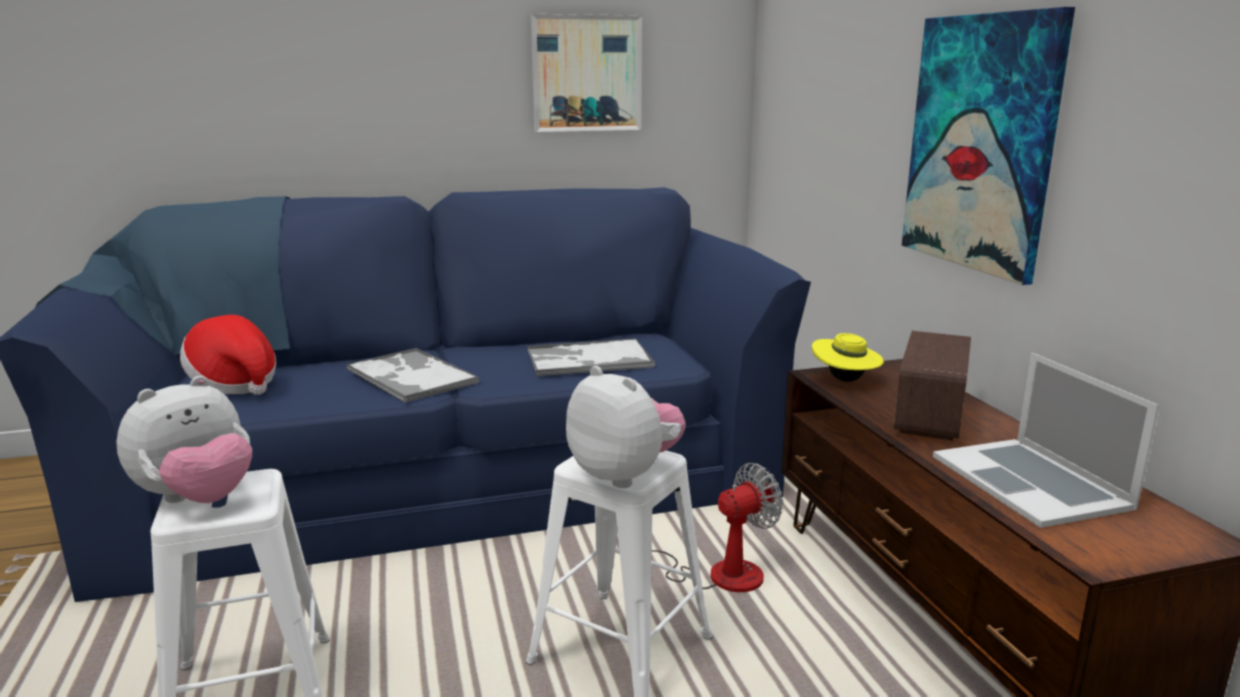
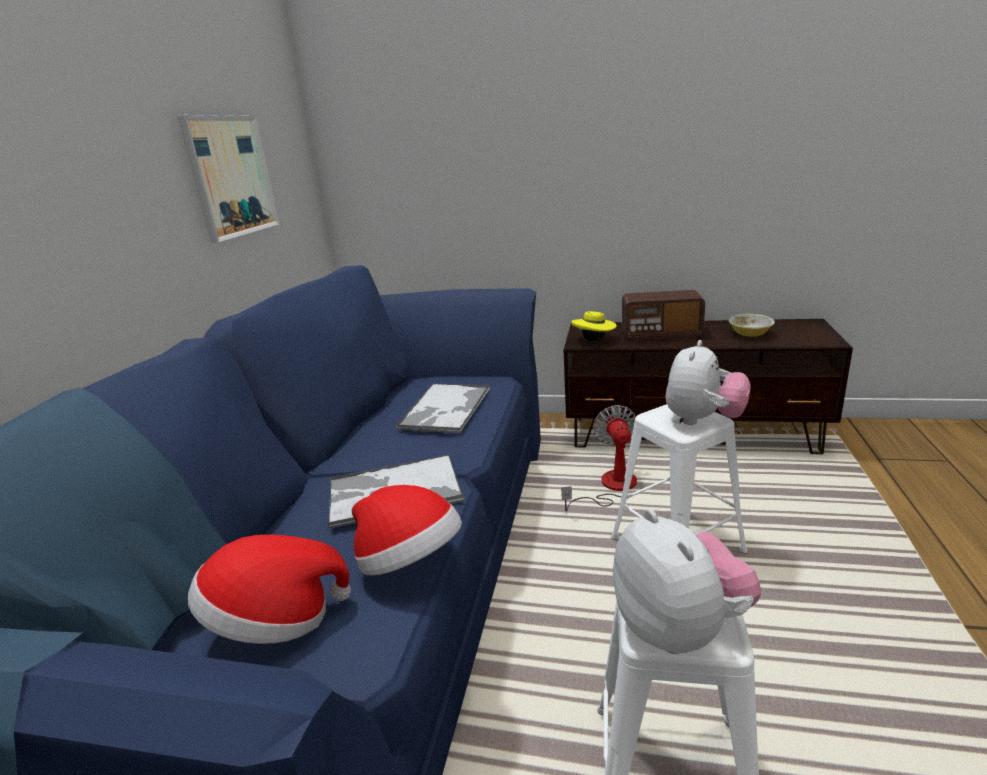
camera: 60 degrees left, 5 degrees up
(308, 405) = (409, 563): none -> hat
(625, 475) = (703, 420): plush toy -> plush toy turned 135 degrees clockwise
(929, 416) = (661, 334): radio -> radio turned 135 degrees clockwise
(980, 143) = (613, 179): picture -> none
(1030, 481) = (750, 334): laptop -> bowl

